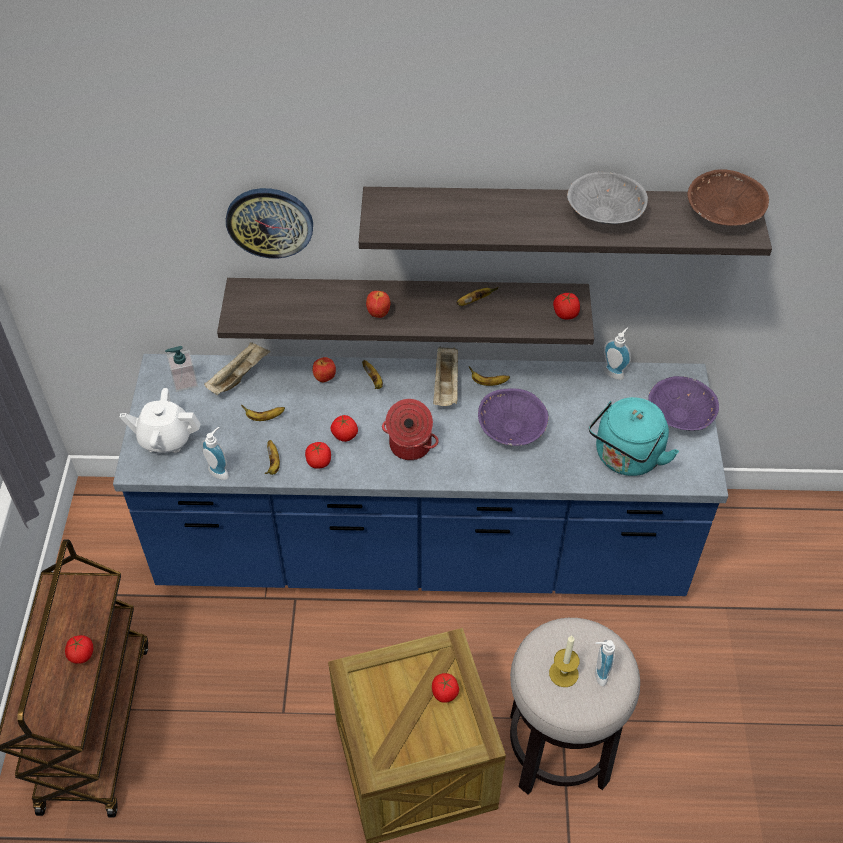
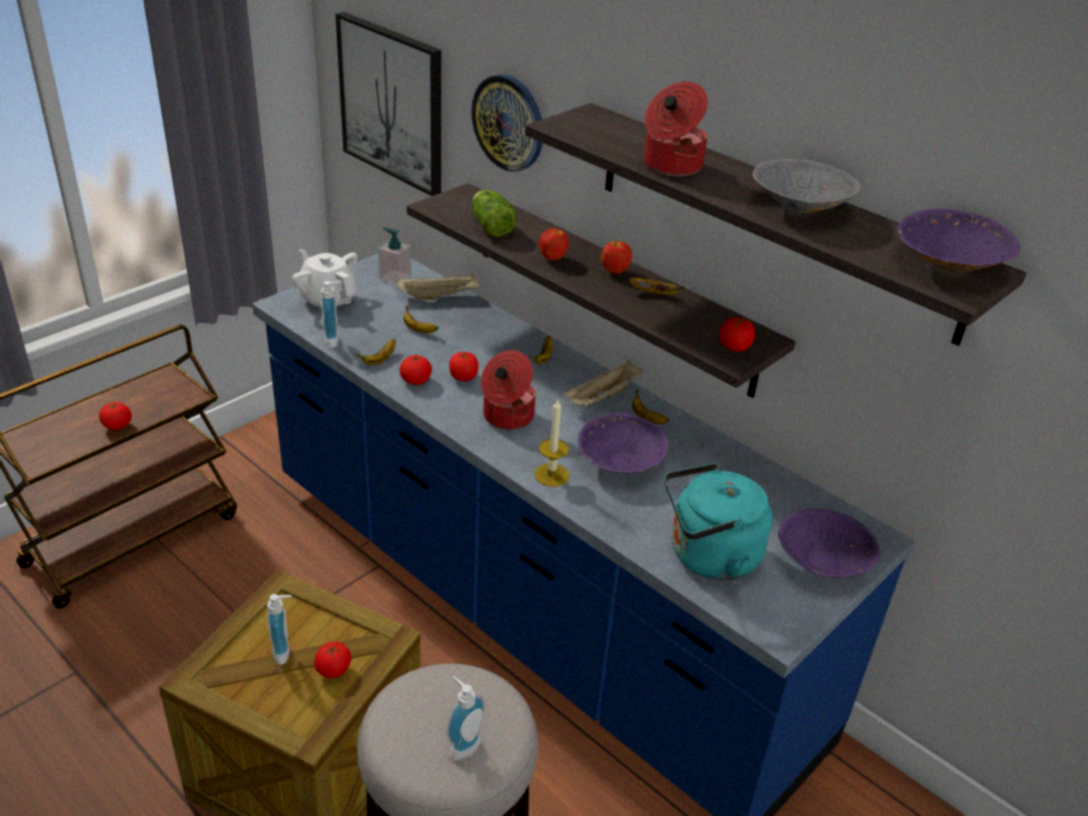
camera: 40 degrees right, 15 degrees down
(111, 242) = (392, 103): none -> picture
(301, 311) = (490, 226): none -> lettuce
(325, 378) = (504, 334): apple -> apple (614, 271)
(494, 223) = (670, 165): none -> cooking pot
(563, 673) = (429, 716): candle -> candle (551, 475)
(615, 372) = (793, 485): soap dispenser -> soap dispenser (285, 652)
(723, 215) = (947, 265): brown bowl -> purple bowl

